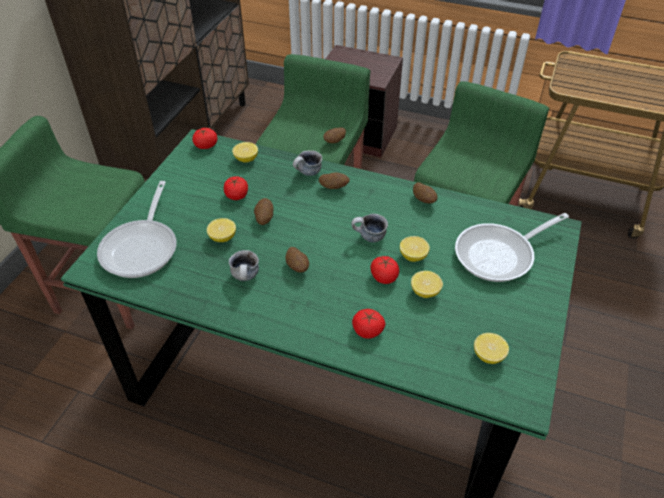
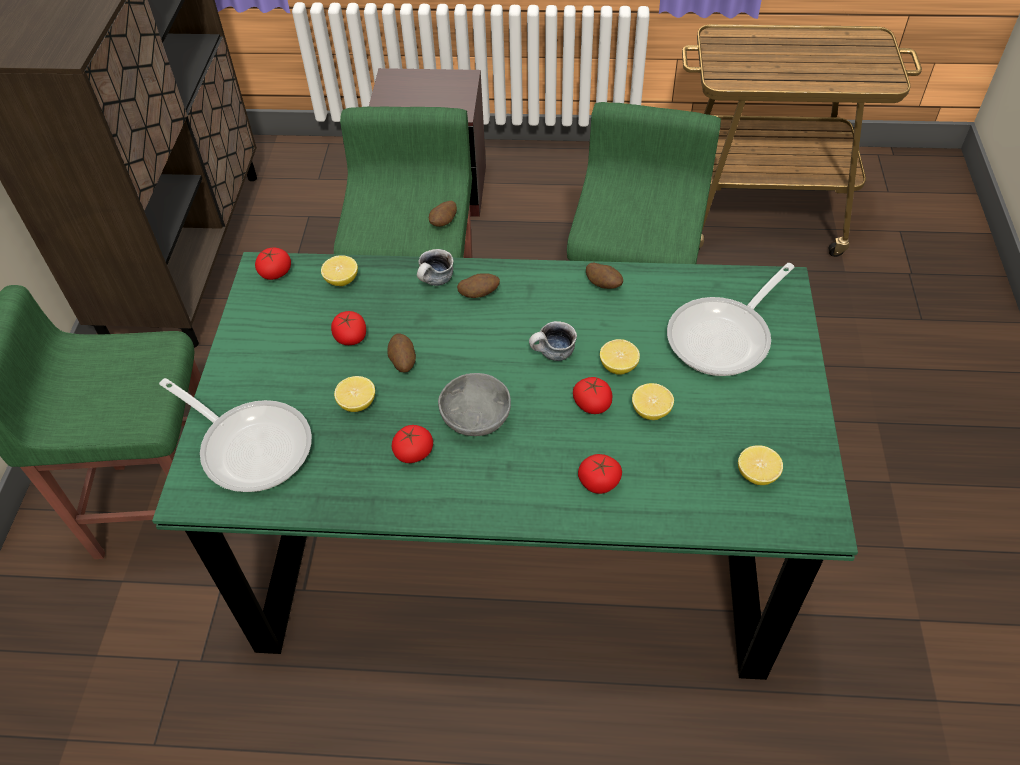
camera: 15 degrees left, 5 degrees up
(142, 247) = (251, 446): frying pan -> frying pan turned 45 degrees counterclockwise
(246, 278) = (413, 452): mug -> tomato
(297, 267) = (475, 420): potato -> grey bowl

